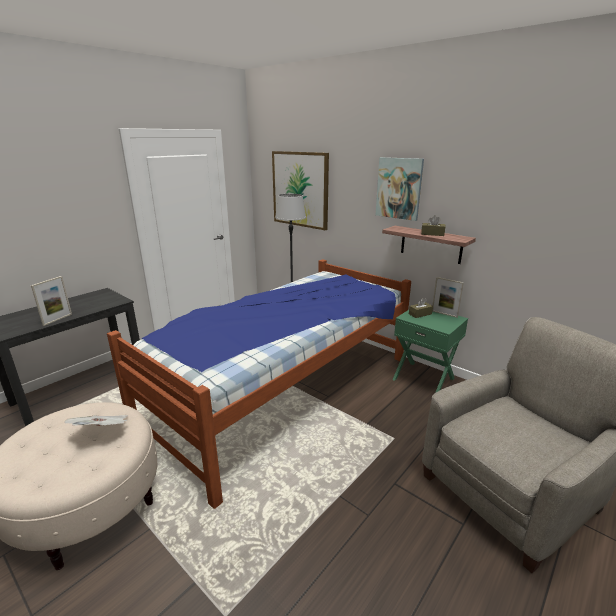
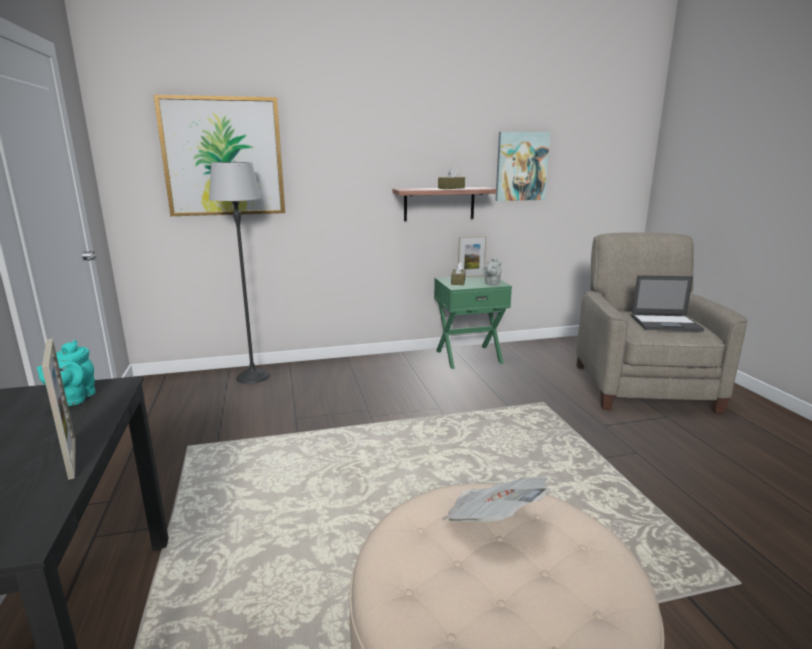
camera: 55 degrees left, 5 degrees down
(104, 300) = (73, 399): none -> turquoise teapot
(283, 389) = (389, 429): bed -> none
(399, 188) = (393, 141): picture -> picture (521, 166)
(439, 325) = (491, 283): none -> grey teapot
(513, 437) = (666, 323): none -> laptop

